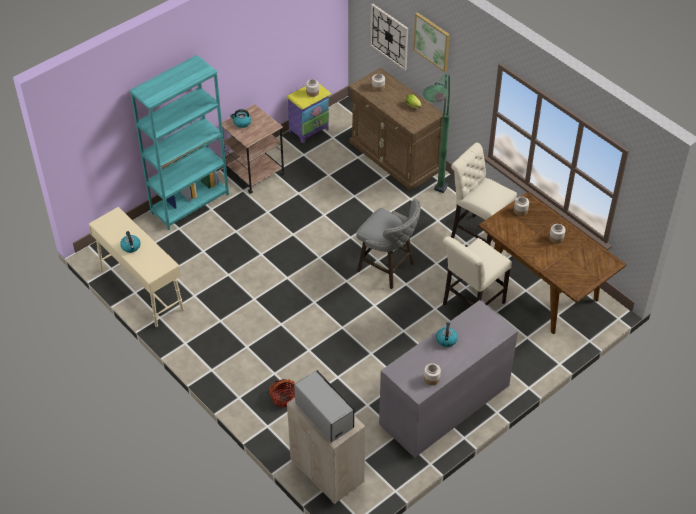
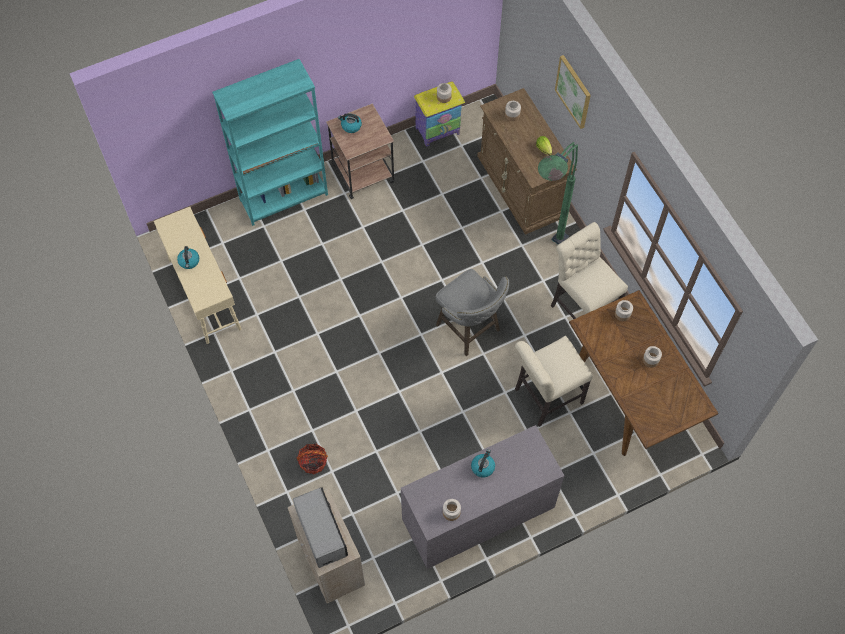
camera: 15 degrees right, 15 degrees up
(389, 36) = (535, 62): wall clock -> none

